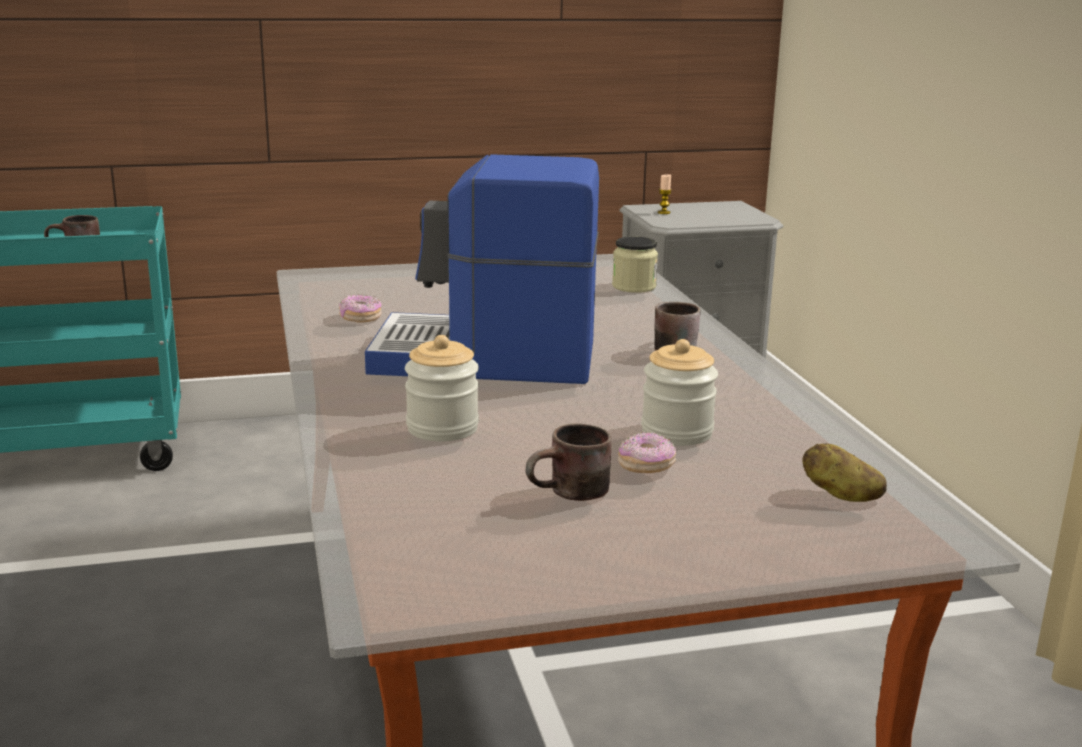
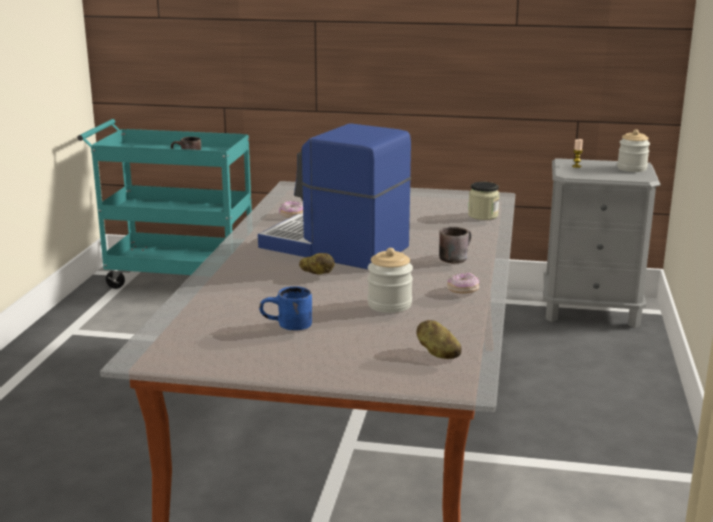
camera: 25 degrees right, 0 degrees up
(442, 428) = (264, 282): jar -> jar (631, 168)
(511, 403) = (317, 275): none -> potato
(571, 496) = (288, 327): brown mug -> blue mug
(646, 466) = (347, 319): donut -> donut (463, 291)

